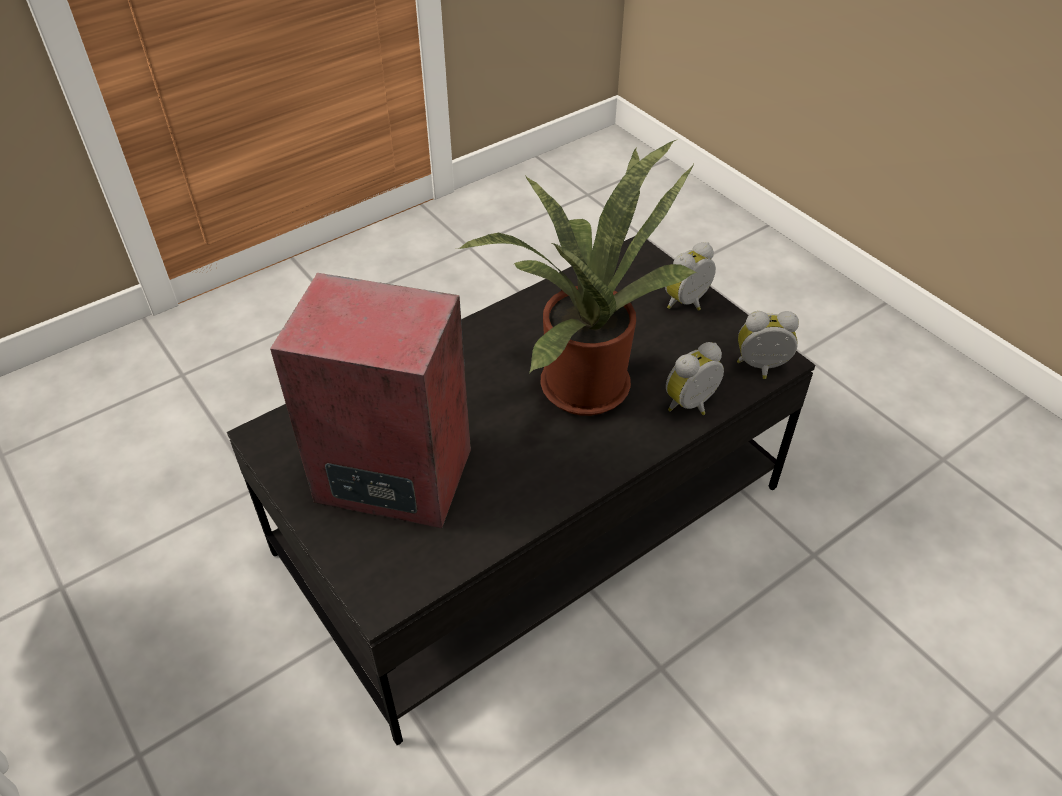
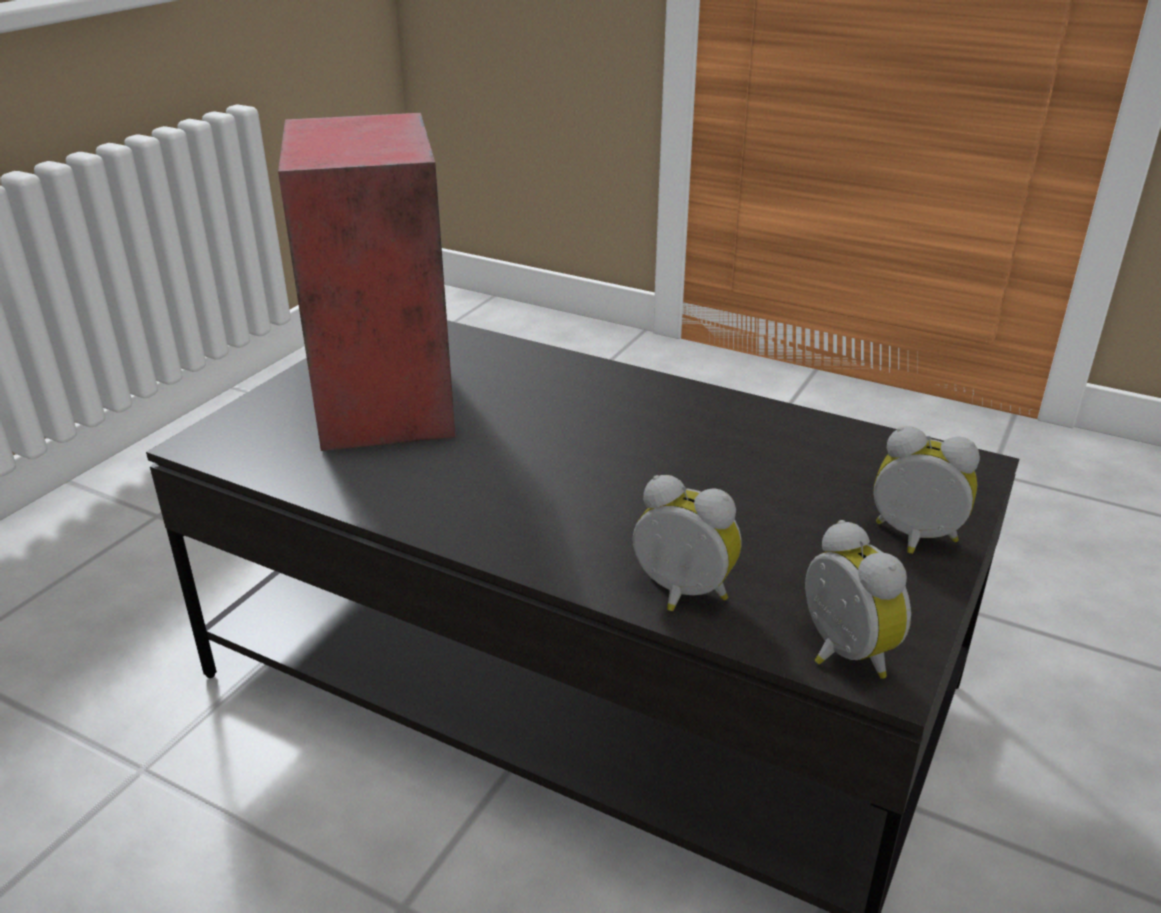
camera: 65 degrees right, 15 degrees down
(580, 380) = (643, 483): potted plant -> none

